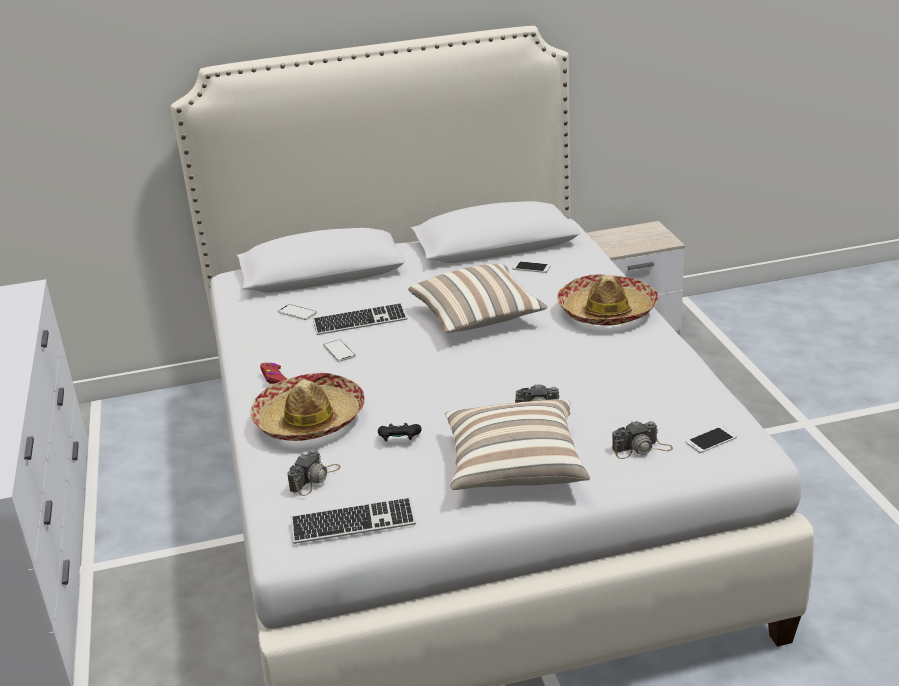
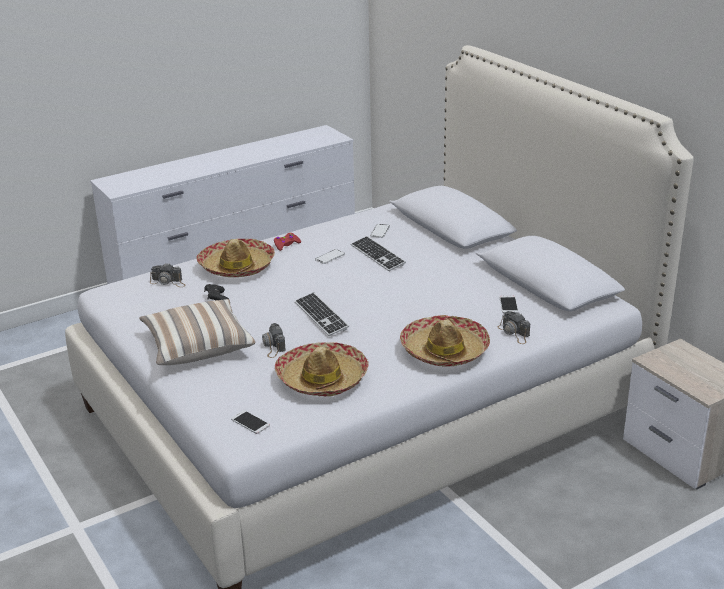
camera: 70 degrees right, 0 degrees up
(353, 523) = (125, 304): keyboard -> keyboard (321, 316)
(477, 318) = (405, 298): pillow -> none
(634, 385) = (322, 379): none -> hat
(642, 449) = (230, 393): camera -> camera (514, 333)

